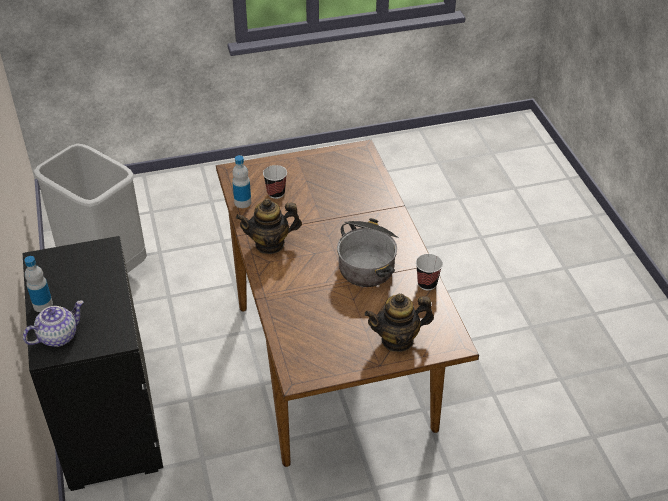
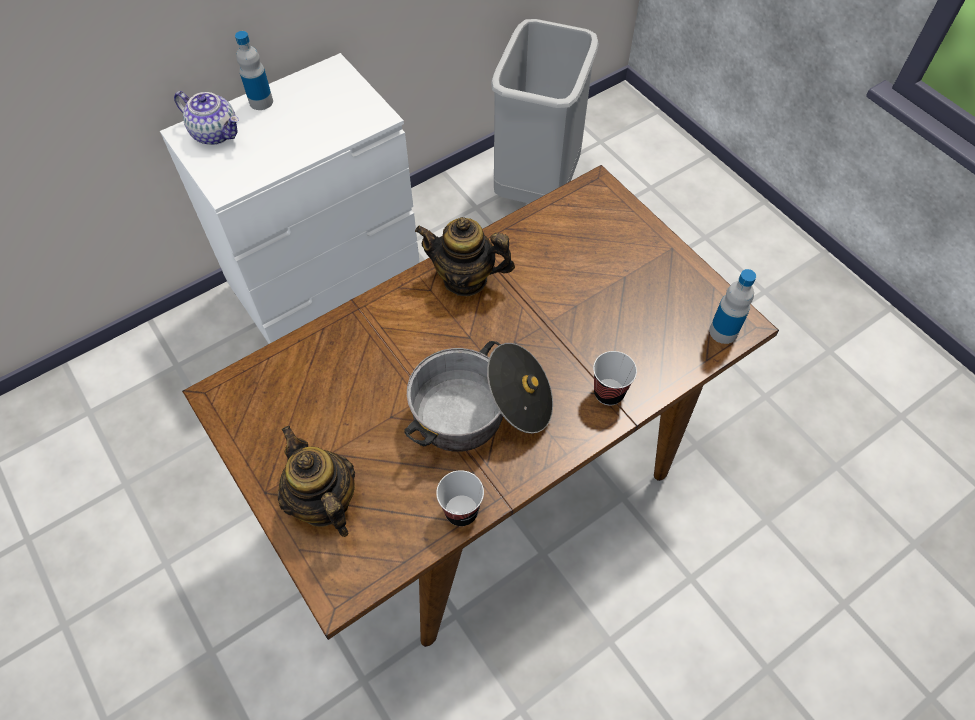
camera: 70 degrees right, 15 degrees up
(109, 420) = (326, 279): black dresser -> white dresser
(242, 202) = (537, 219): bottle -> bottle (723, 332)
(270, 244) = (465, 279): teapot -> teapot turned 45 degrees counterclockwise
(276, 193) = (576, 250): cup -> cup (608, 393)

